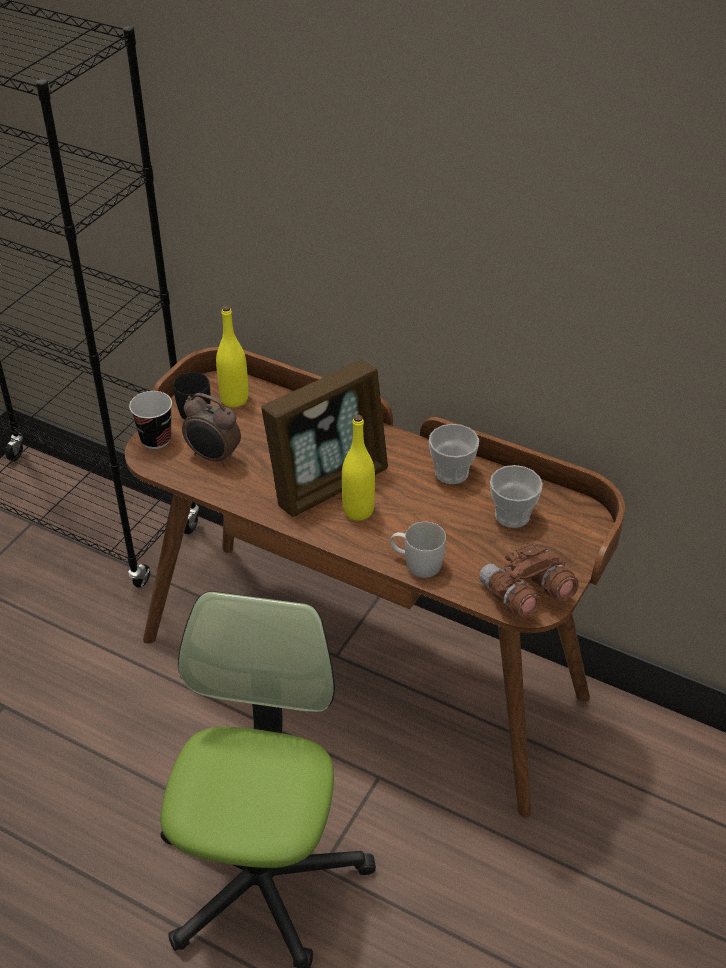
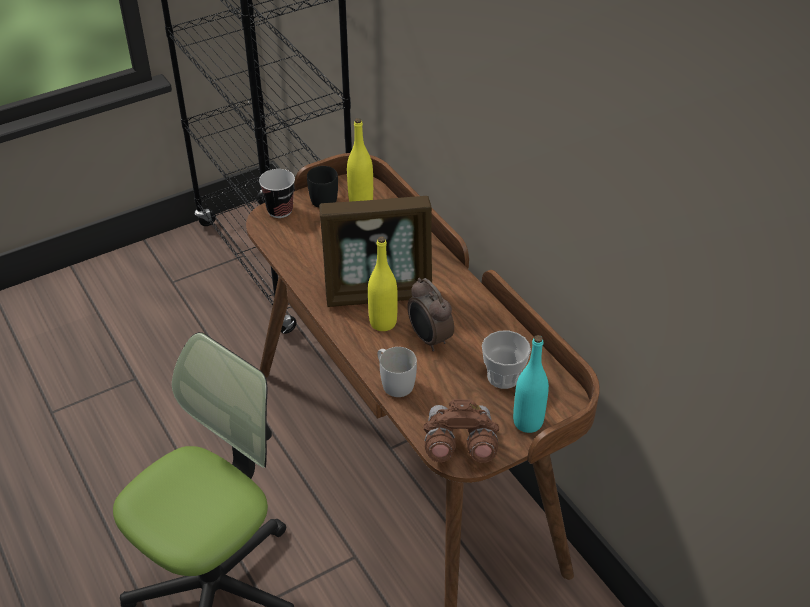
camera: 30 degrees right, 0 degrees up
(213, 457) = (309, 239): alarm clock -> alarm clock (429, 339)
(451, 472) = (482, 322): cup -> none
(567, 547) = (528, 422): none -> turquoise bottle

